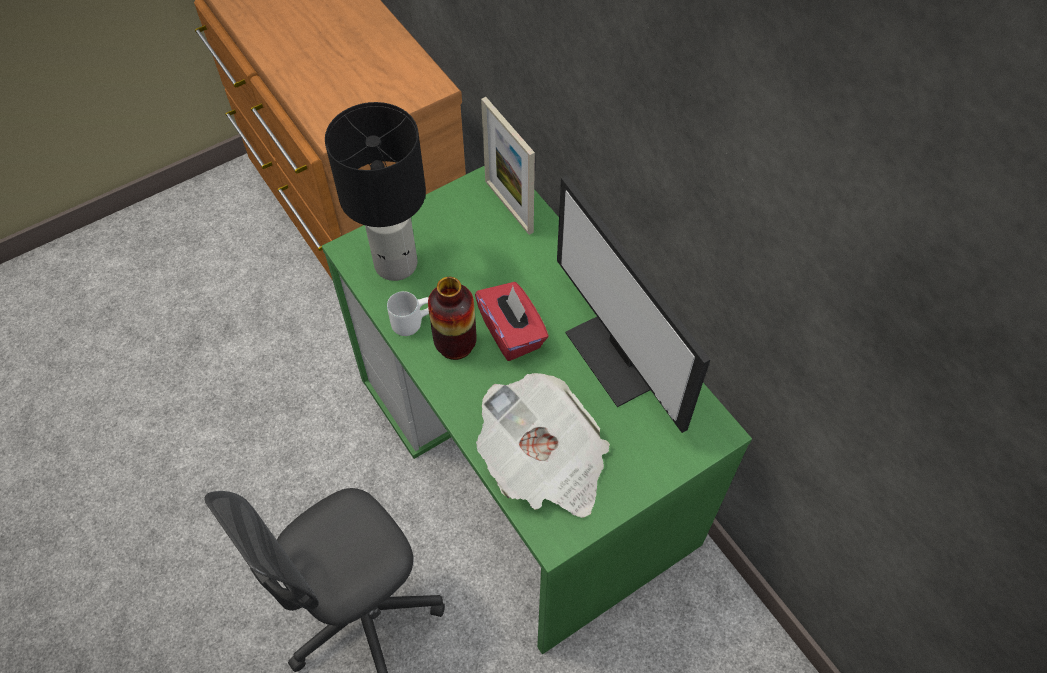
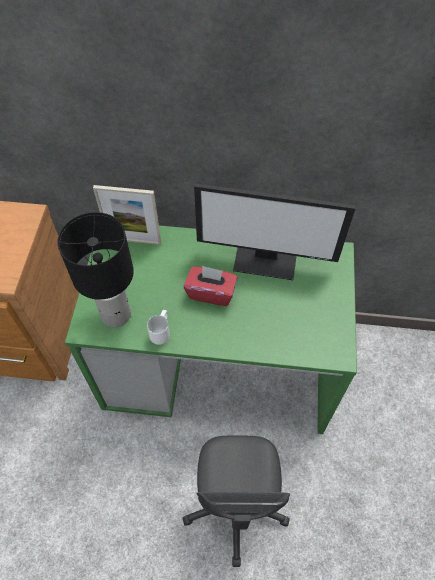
camera: 50 degrees left, 0 degrees up
(455, 344) = (194, 322): vase -> none
(545, 463) = (297, 331): newspaper -> none

